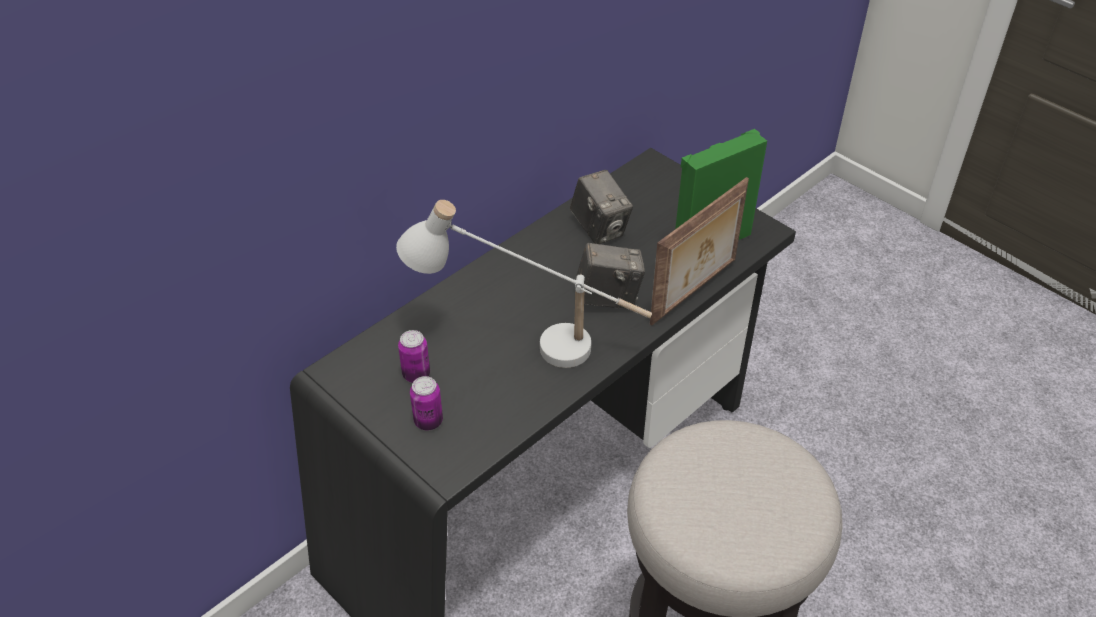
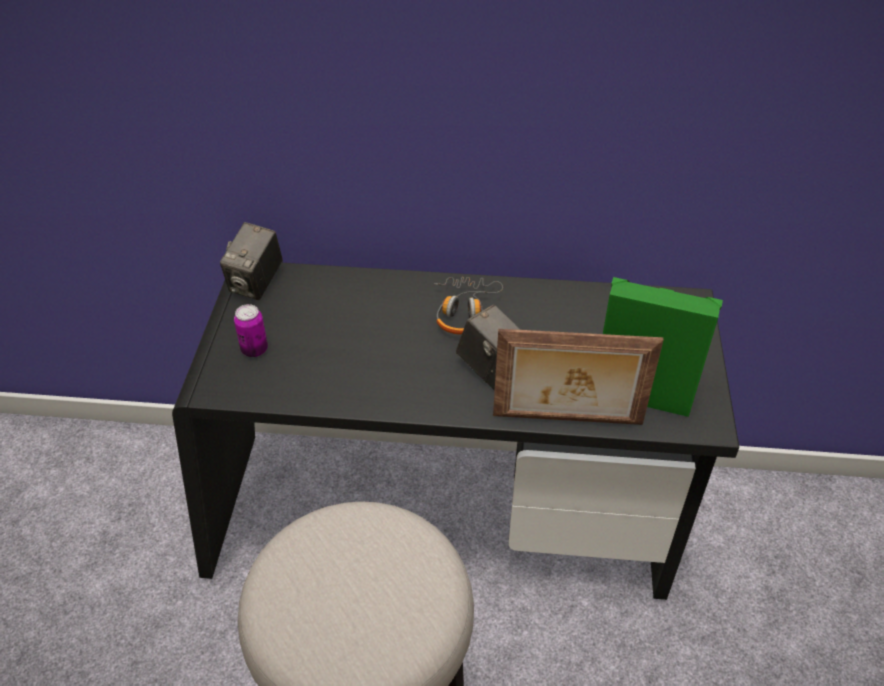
camera: 50 degrees right, 0 degrees up
(416, 375) = (294, 315): can -> none
(527, 344) = (387, 354): white table lamp -> none
(530, 276) = (464, 311): none -> headphones
(599, 229) = (568, 318): camera -> camera (256, 284)

